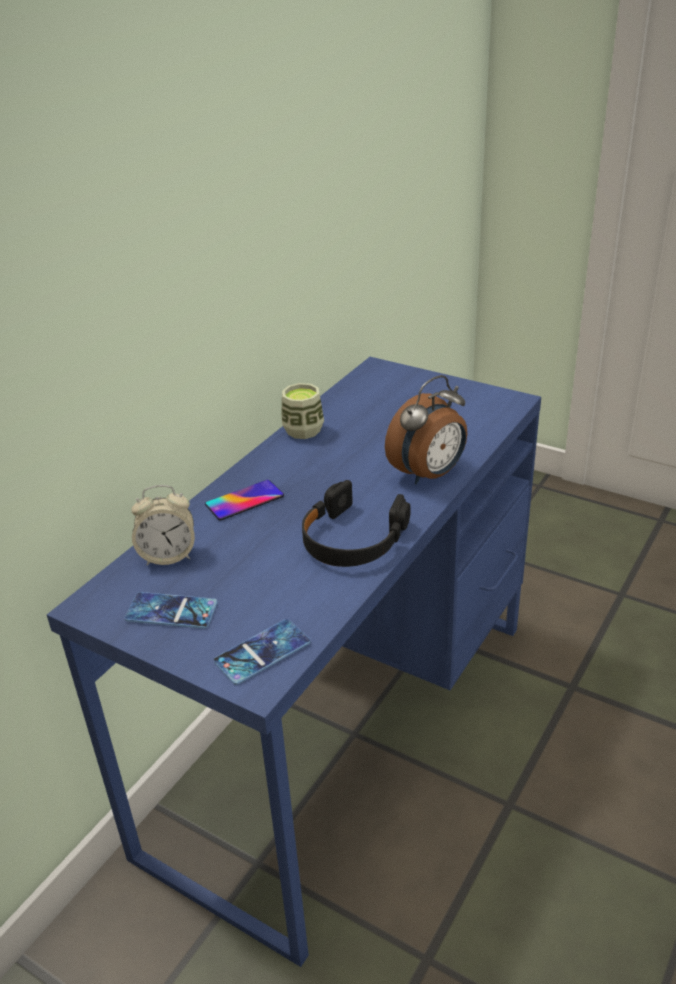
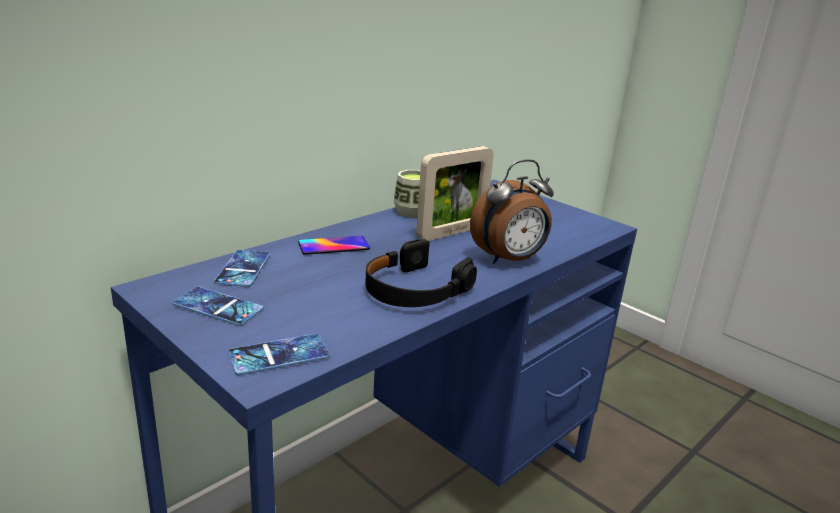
camera: 10 degrees right, 10 degrees down
(168, 555) = (243, 268): alarm clock -> phone
(357, 450) = (451, 232): none -> picture frame

